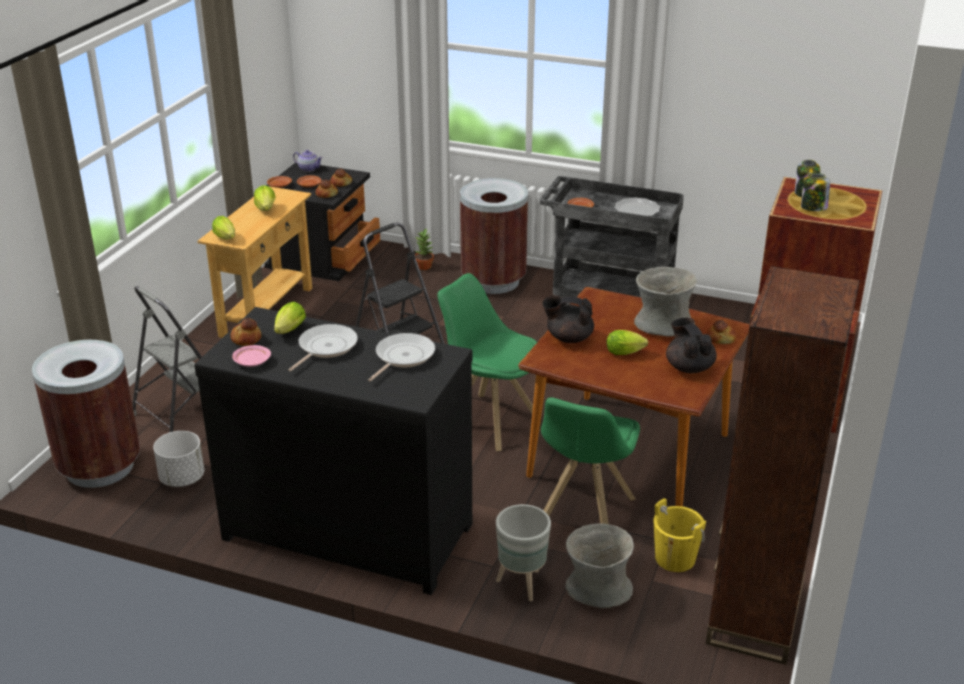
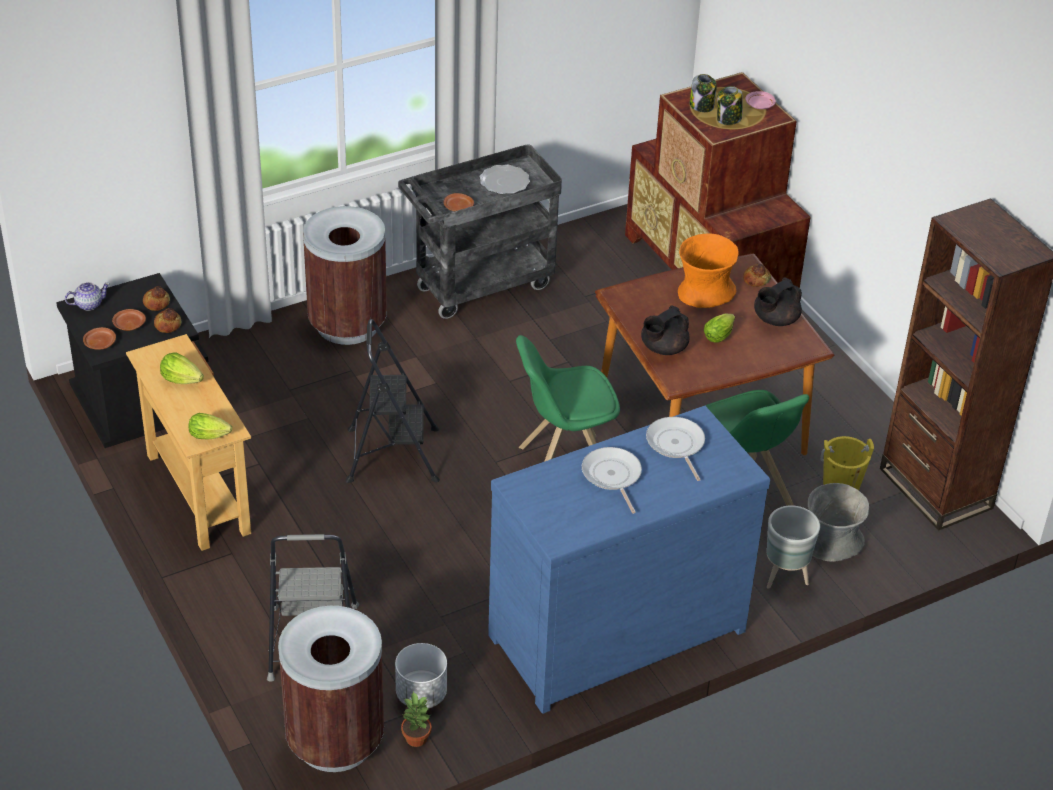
camera: 50 degrees left, 10 degrees up
(246, 339) = (544, 512): bread -> none
(251, 361) = (587, 526): pink plate -> pink plate (759, 105)
(288, 331) = (561, 482): lettuce -> none
(349, 528) = (613, 630): black dresser -> blue dresser
(424, 266) = (259, 347): potted plant -> potted plant (416, 738)
(663, 325) = (704, 293): grey vase -> orange vase
(689, 367) = (775, 320): black teapot -> black teapot turned 60 degrees counterclockwise

